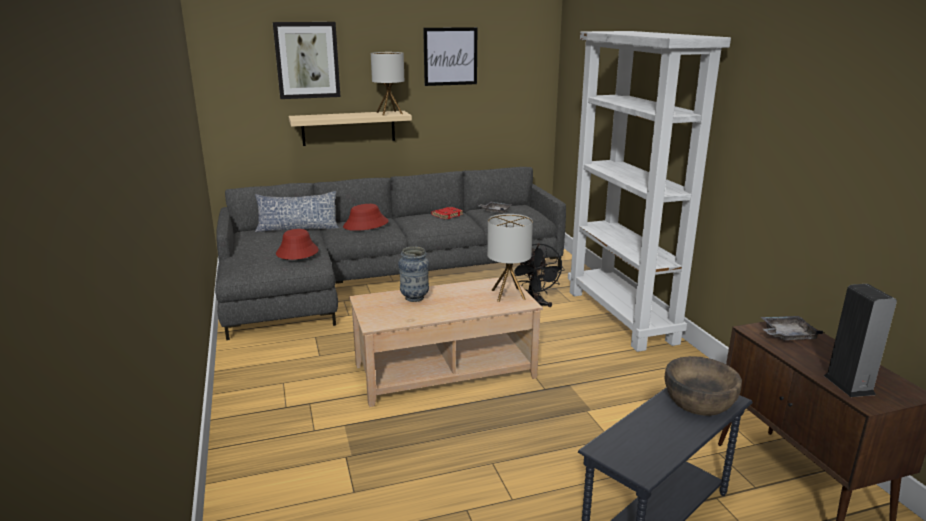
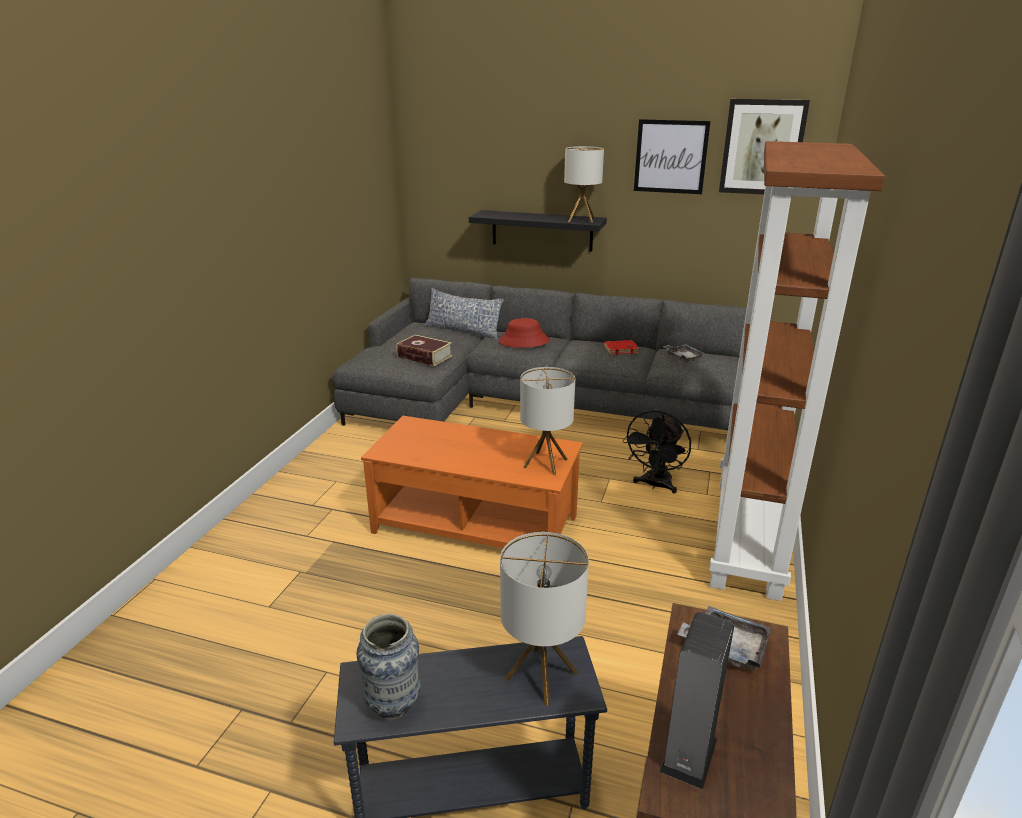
camera: 35 degrees right, 5 degrees up
(297, 252) = (424, 356): red hat -> book
(307, 60) = (504, 151): picture -> picture (762, 147)
(348, 128) = (542, 230): beige shelf -> black shelf
(414, 298) = (452, 436): vase -> vase (393, 704)
(444, 370) = (476, 523): beige coffee table -> orange coffee table
(622, 316) = (748, 536): white bookcase -> brown bookcase
(699, 401) = (541, 676): brown bowl -> table lamp

